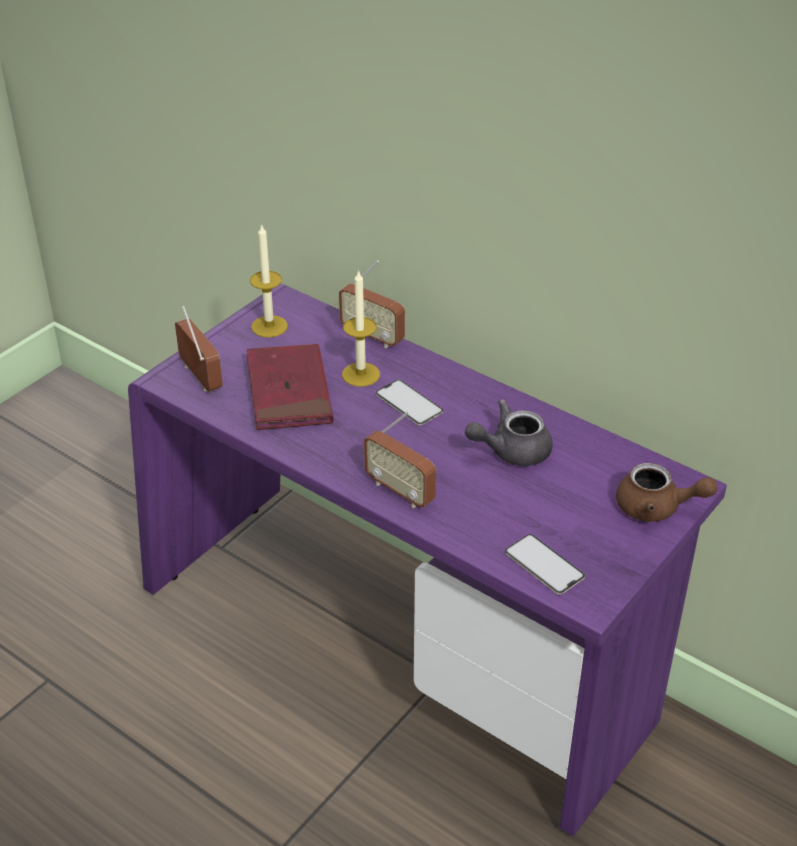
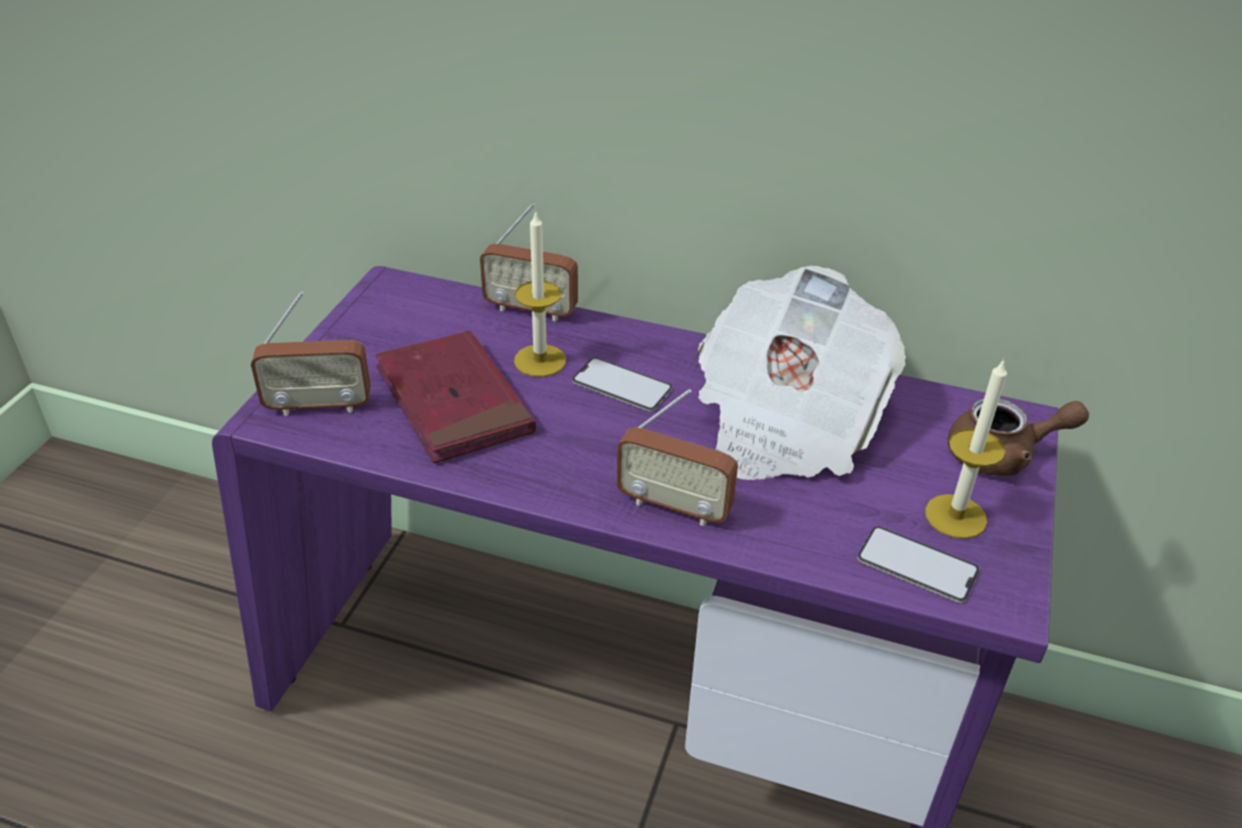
camera: 20 degrees left, 0 degrees up
(200, 377) = (318, 406): radio -> radio turned 135 degrees clockwise
(269, 326) = (387, 321): candle -> candle (955, 516)
(511, 451) = (785, 420): grey teapot -> newspaper

